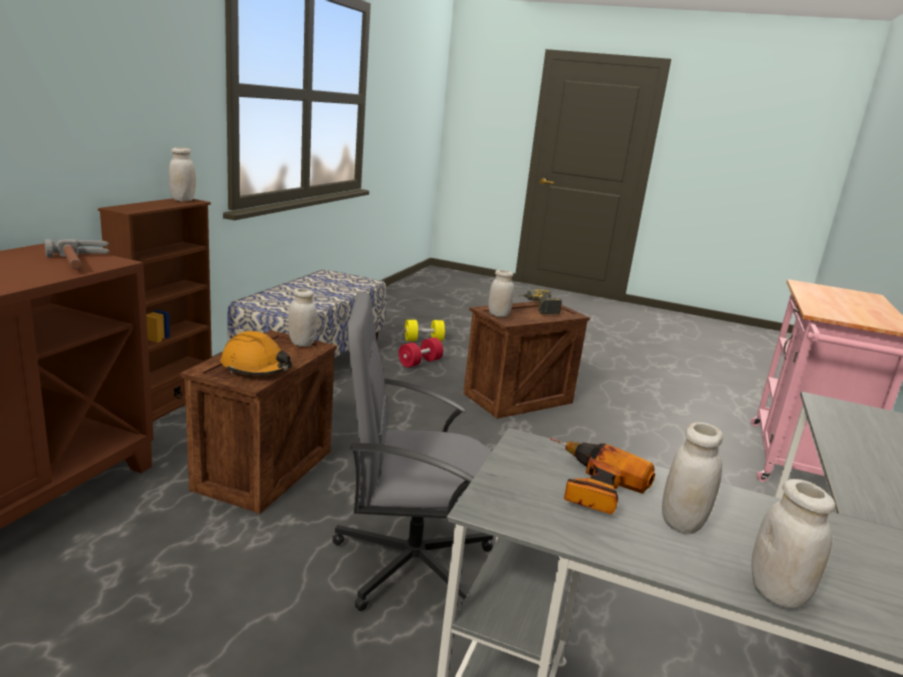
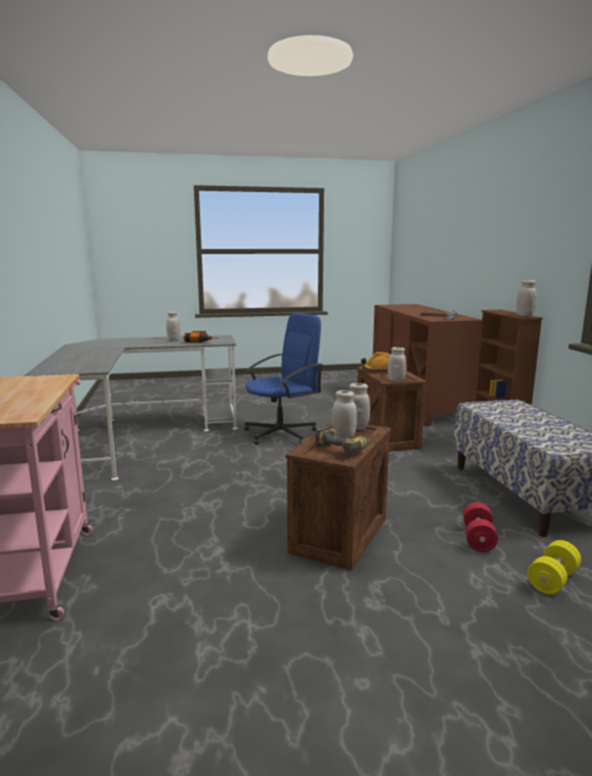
camera: 150 degrees right, 5 degrees down
(409, 561) = (281, 434): grey office chair -> blue office chair
(776, 594) = (151, 338): white jar -> white jar (343, 437)

